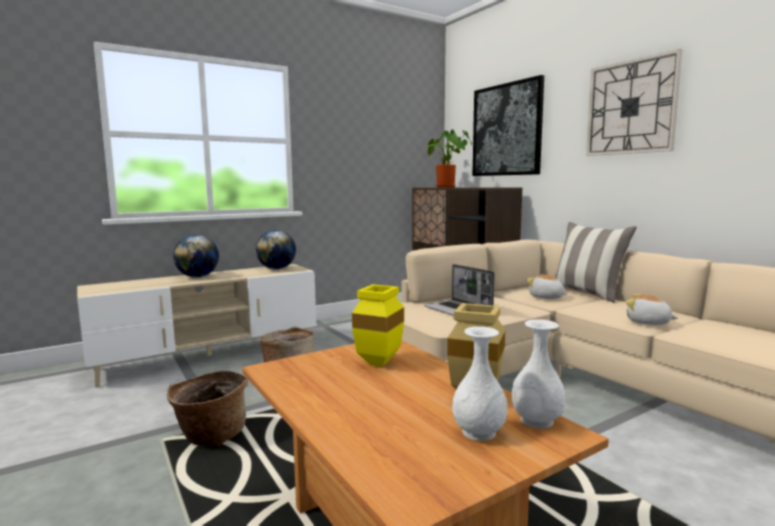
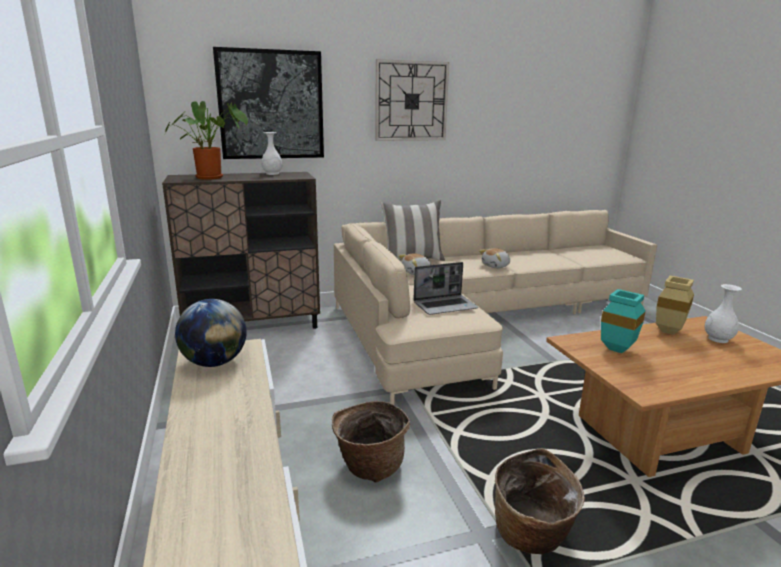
camera: 75 degrees left, 10 degrees up
(197, 277) = (209, 438): globe -> none
(379, 363) = (619, 349): yellow vase -> turquoise vase
(536, 420) = (694, 324): white vase -> white vase (272, 174)

